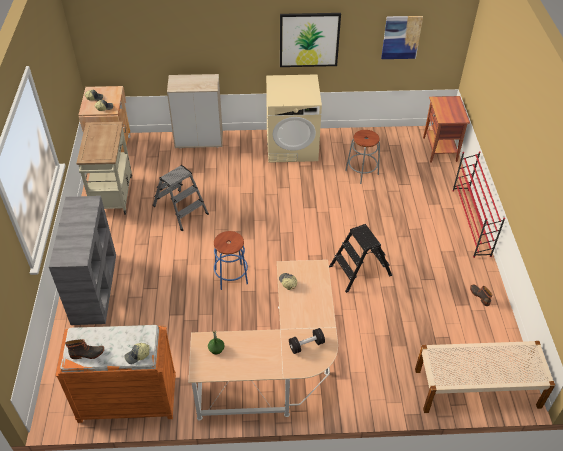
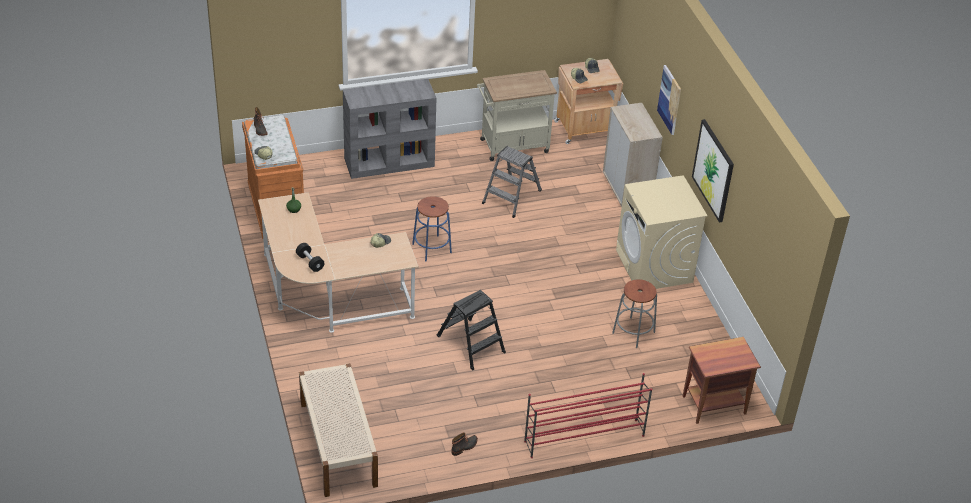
camera: 75 degrees right, 5 degrees down
(401, 37) = (760, 245): picture -> picture (669, 99)

